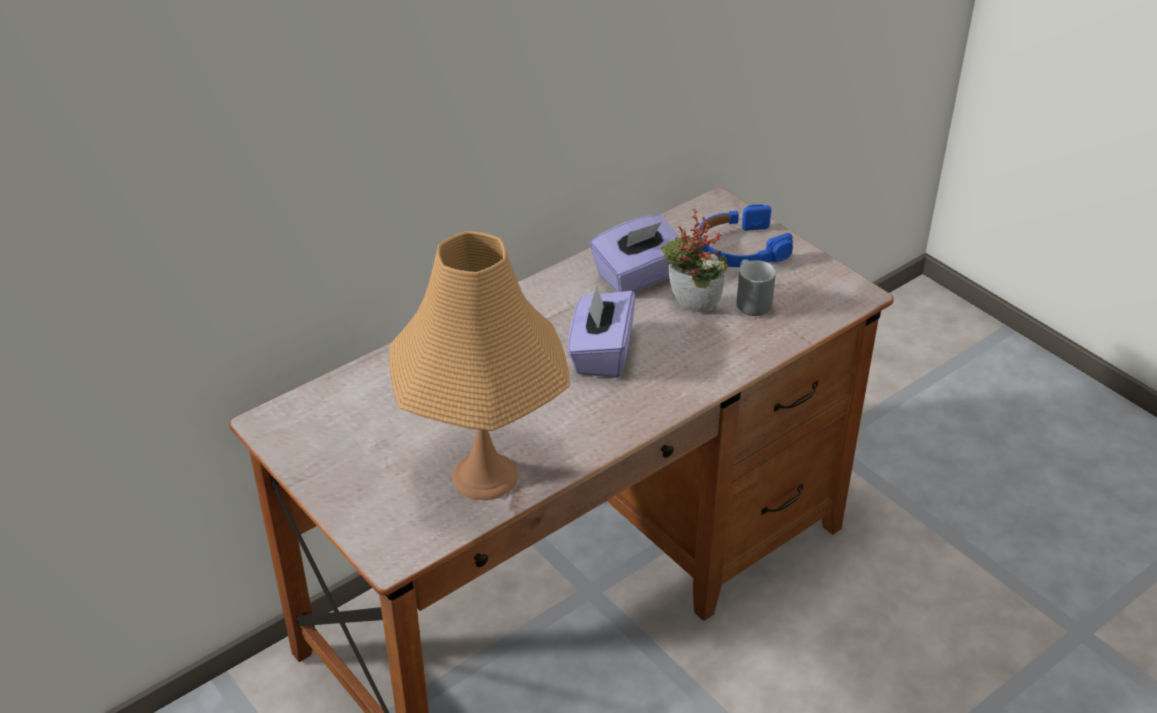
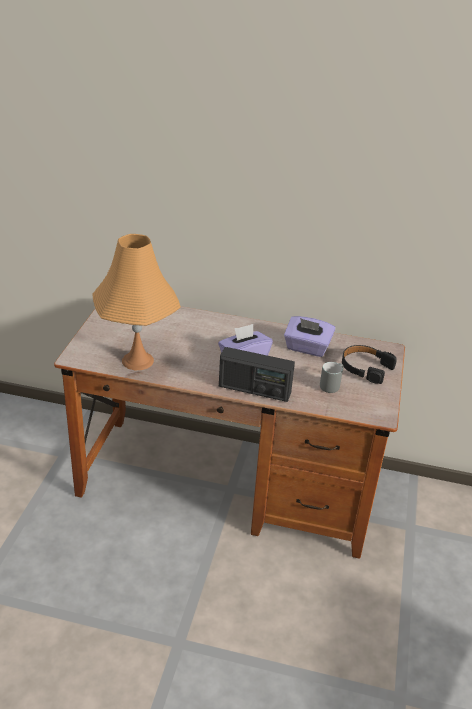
camera: 50 degrees right, 5 degrees down
(690, 309) = (304, 371): potted plant -> none
(690, 382) = (254, 390): none -> radio
(739, 249) = (365, 368): blue headphones -> black headphones

